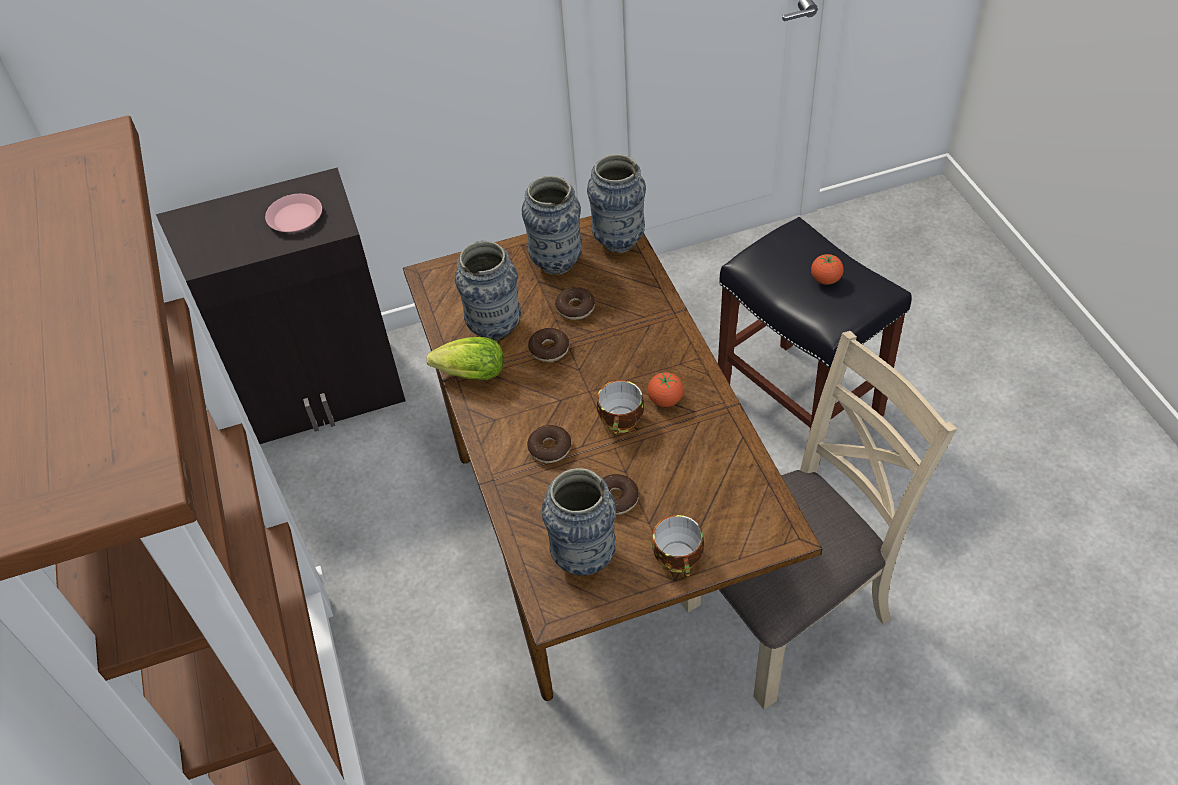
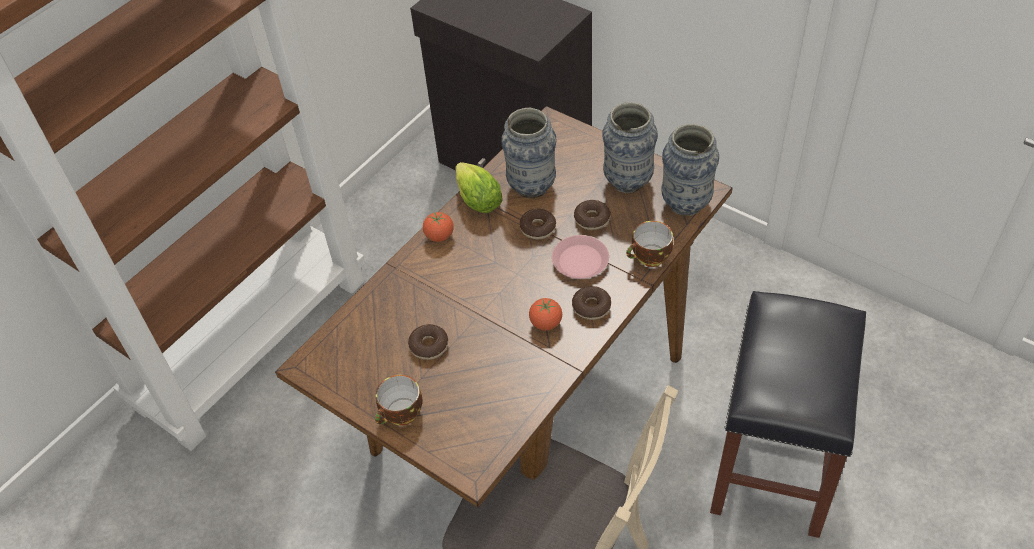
camera: 55 degrees right, 0 degrees up
(295, 217) = (524, 23): pink plate -> pink plate (580, 261)
(550, 448) = (445, 282): donut -> donut (591, 307)
(584, 557) = (364, 357): vase -> none
(622, 422) = (502, 309): cup -> cup (650, 258)
(825, 279) = (802, 368): tomato -> tomato (439, 236)

